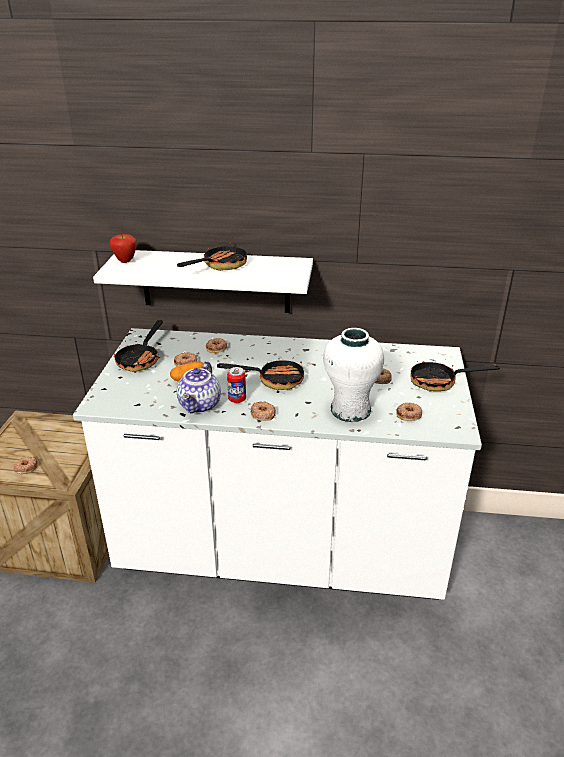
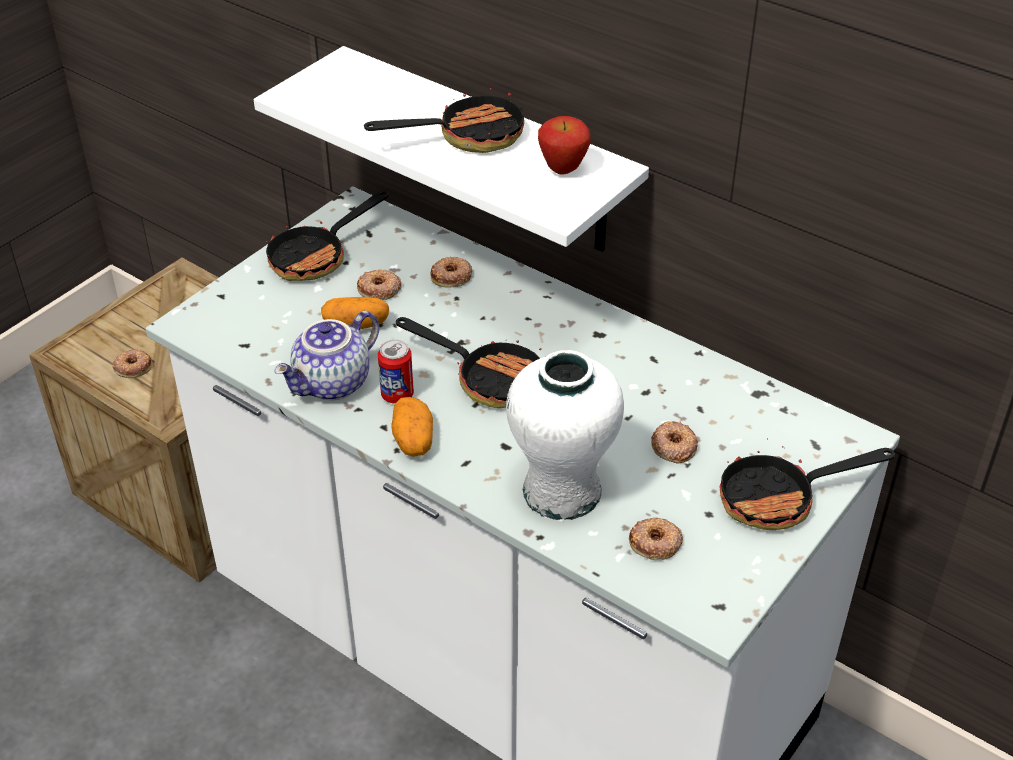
camera: 30 degrees right, 10 degrees up
(125, 261) = (329, 79): apple -> apple (563, 170)
(262, 414) = (413, 440): donut -> potato
(440, 382) = (780, 499): frying pan -> frying pan turned 45 degrees counterclockwise

